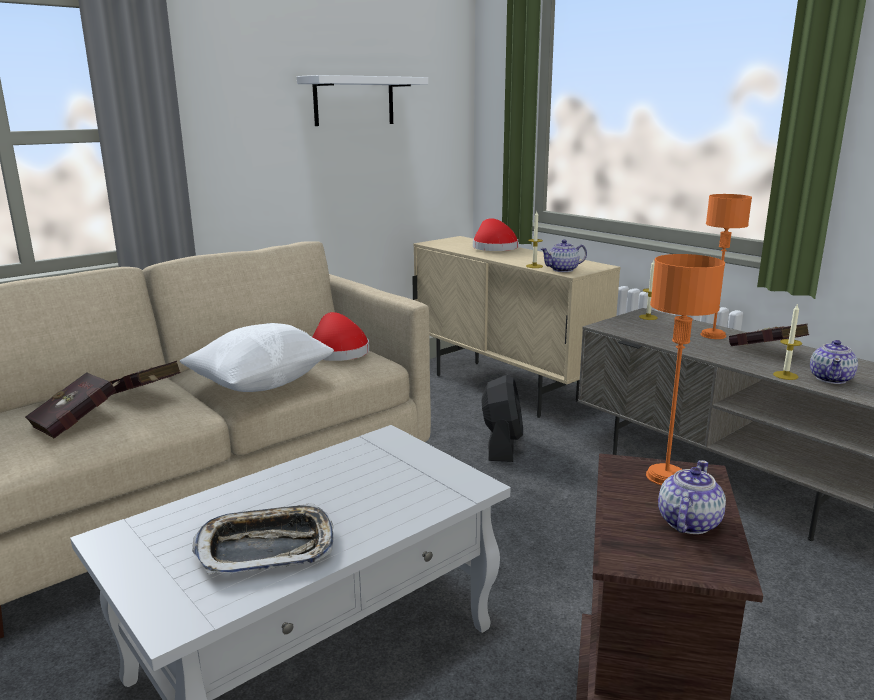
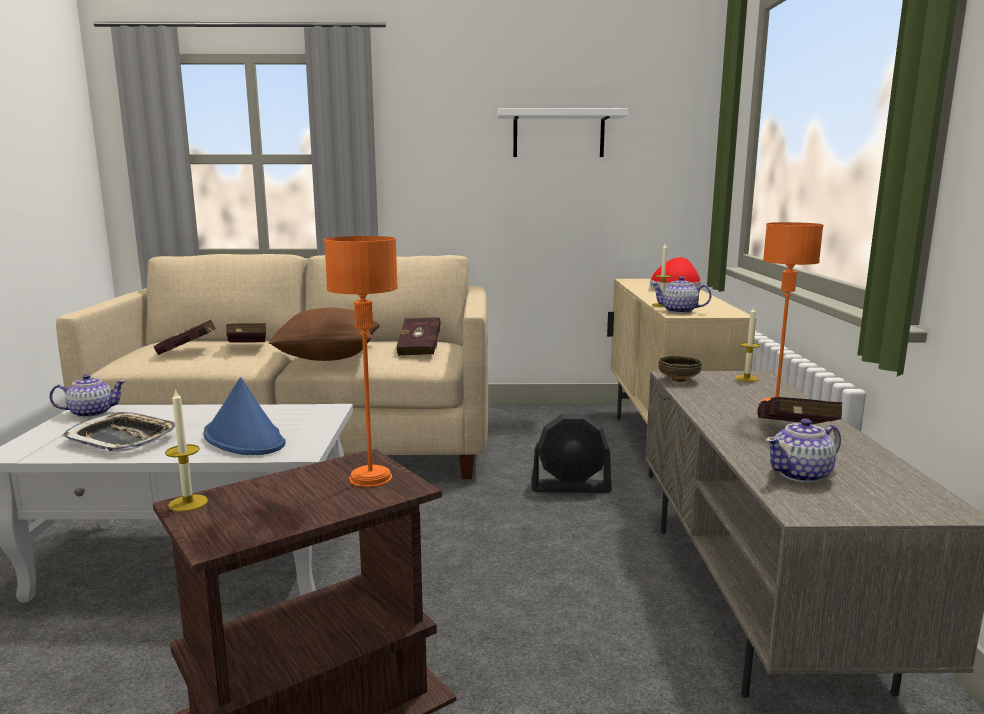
camera: 40 degrees right, 5 degrees down
(261, 384) = (328, 358): white pillow -> brown pillow
(337, 351) = (420, 350): red hat -> red book
(392, 494) = (244, 438): none -> blue hat
(502, 445) = (571, 487): black fan -> black fan turned 45 degrees clockwise
(618, 329) = (678, 380): none -> bowl
(687, 523) = (289, 507): teapot -> teapot (91, 413)
(785, 375) = (747, 456): candle -> candle (188, 503)

